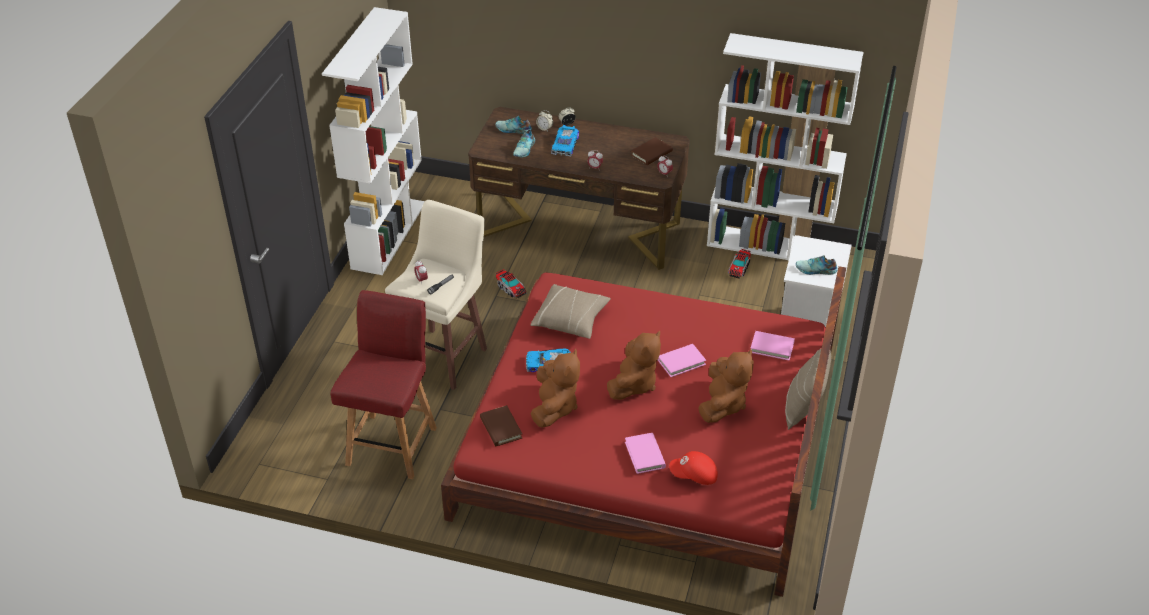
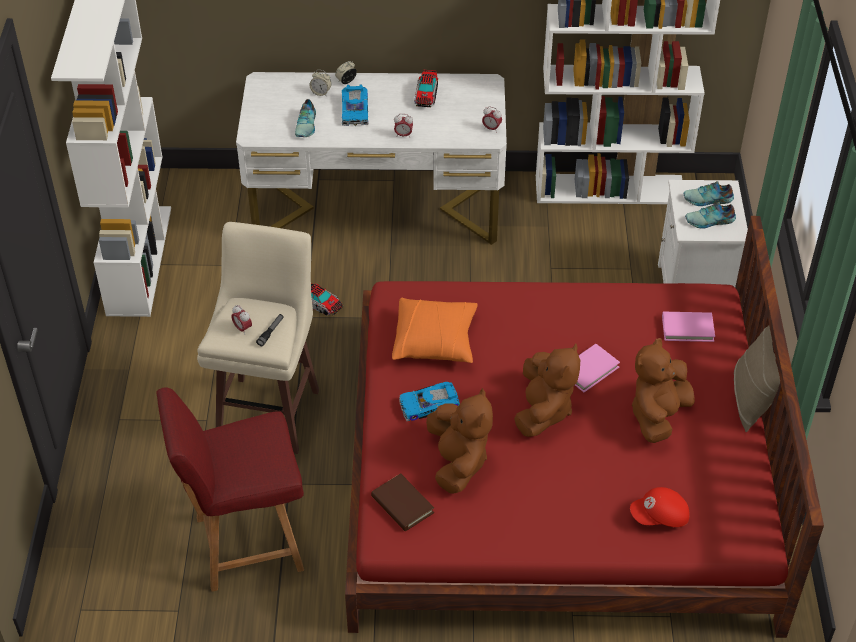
camera: 15 degrees left, 5 degrees up
(393, 444) = (246, 544): red chair -> red chair turned 105 degrees counterclockwise
(513, 130) = (282, 101): shoe -> shoe (708, 200)
(570, 320) = (435, 341): beige pillow -> orange pillow
(579, 229) = (376, 209): brown desk -> white desk
(645, 455) = (591, 502): pink book -> none
(651, 153) = (465, 104): brown book -> none
(722, 404) = (658, 415): brown plush toy -> brown plush toy turned 150 degrees counterclockwise
(739, 268) = (585, 225): toy truck -> toy truck (426, 95)

